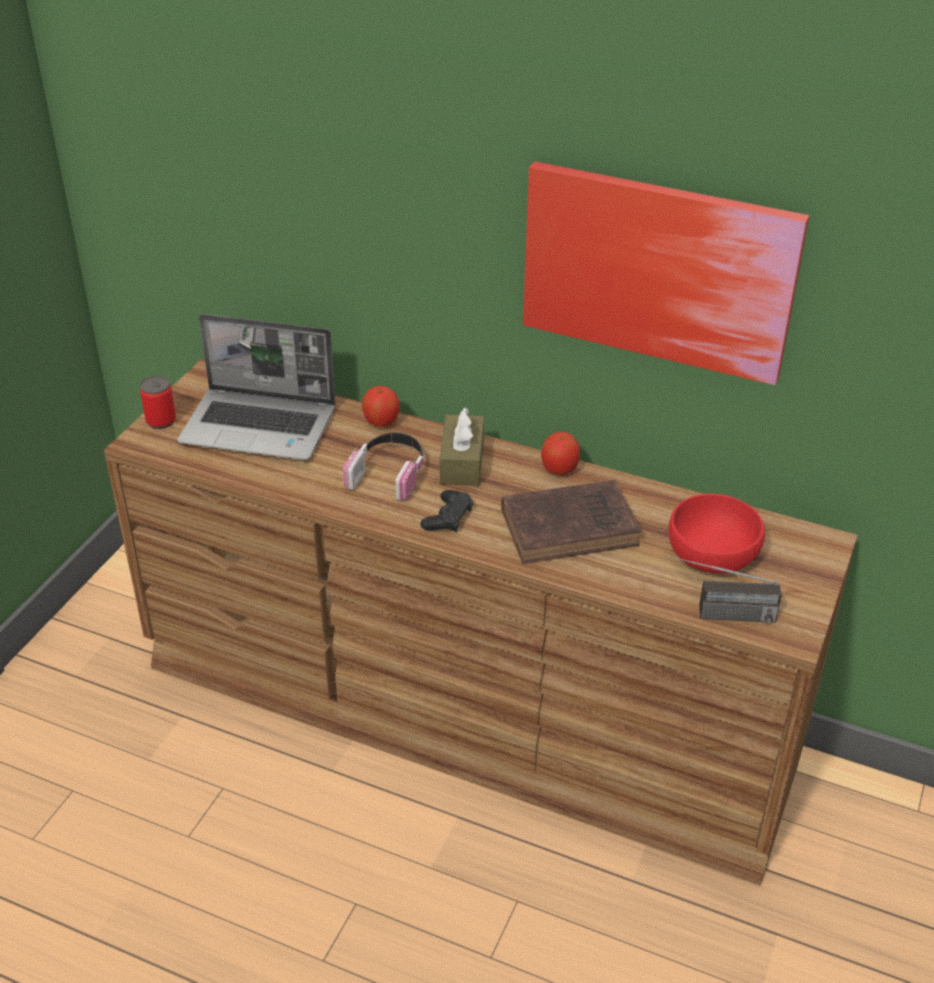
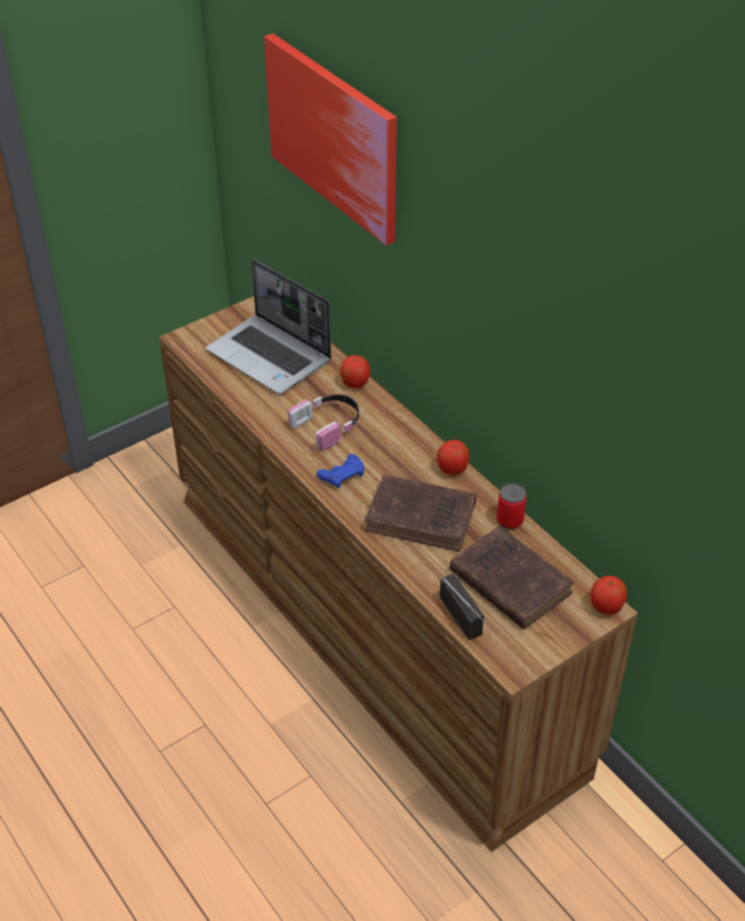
camera: 30 degrees right, 5 degrees up
(161, 421) = (209, 328): can -> can (510, 520)
(448, 517) = (342, 475): black game controller -> blue game controller
(462, 462) = (386, 436): brown tissue box -> none
(658, 270) = (528, 343): picture -> picture (333, 136)
(711, 554) = (508, 580): red bowl -> brown book
(716, 615) = (470, 627): radio -> radio turned 150 degrees counterclockwise
(825, 541) = (606, 607): none -> apple

